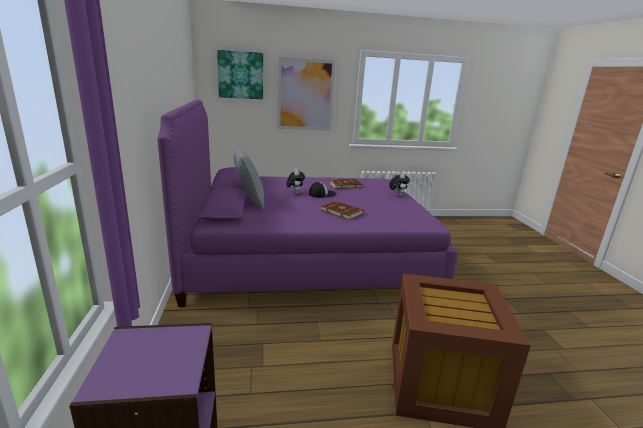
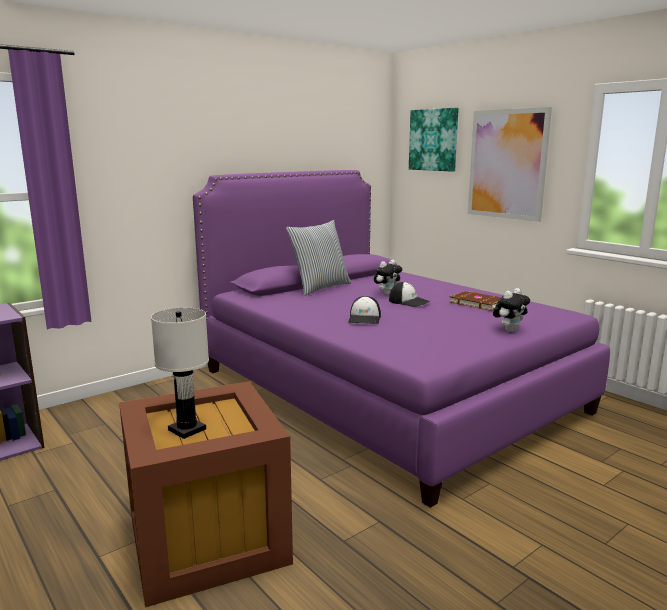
camera: 60 degrees right, 5 degrees down
(342, 211) = (365, 319): brown book -> cap
(463, 314) = (186, 429): none -> white table lamp

